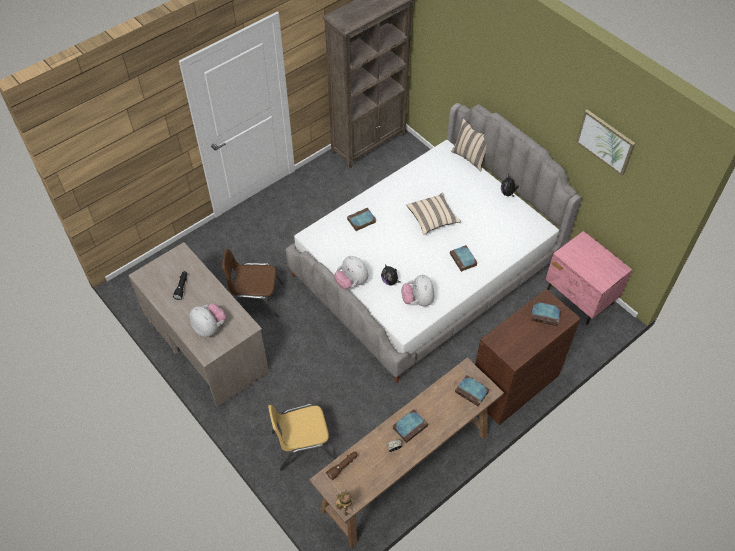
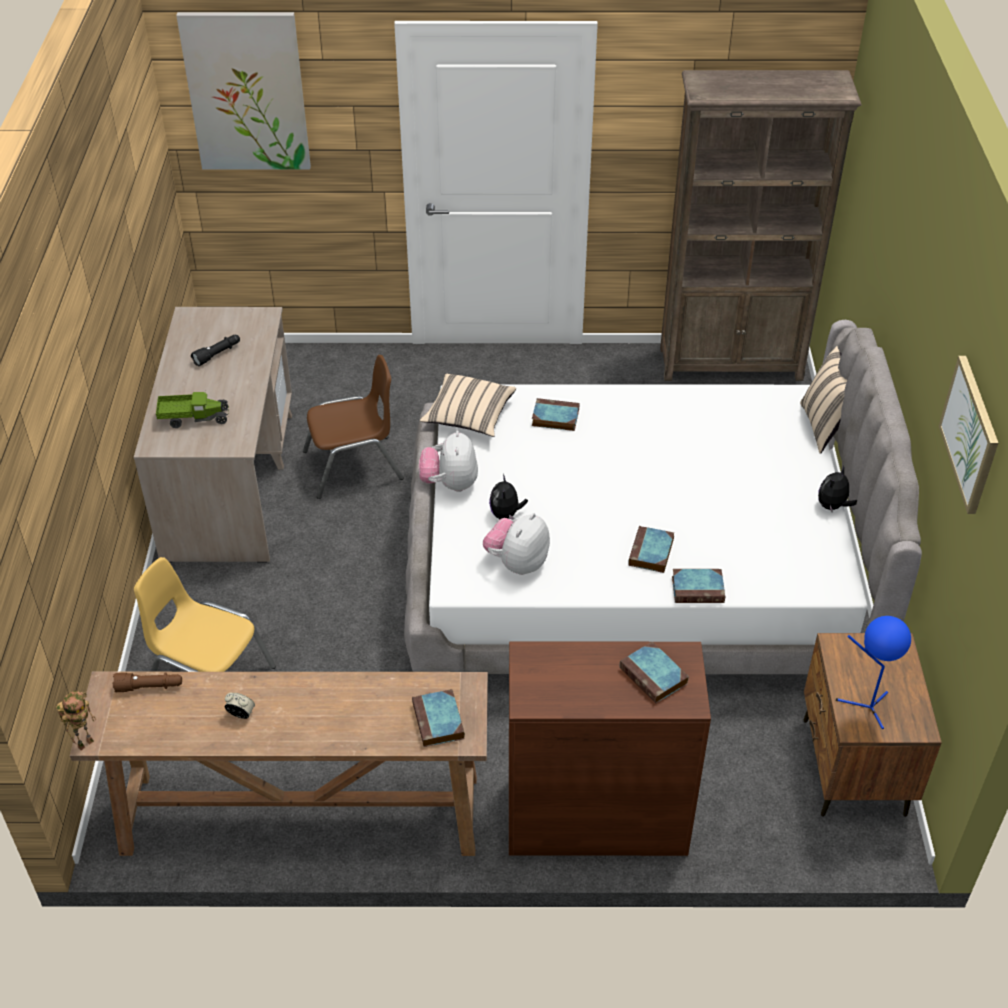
camera: 40 degrees right, 10 degrees down
(107, 138) = (246, 92): none -> picture
(210, 327) = (193, 418): plush toy -> toy truck
(256, 299) = (354, 466): brown chair -> brown chair turned 120 degrees clockwise
(410, 426) = (296, 703): book -> book (699, 589)
(432, 219) = (665, 473): beige pillow -> beige pillow (469, 417)
(579, 298) = (853, 768): pink nightstand -> brown nightstand
(597, 272) = (866, 707): none -> blue table lamp

